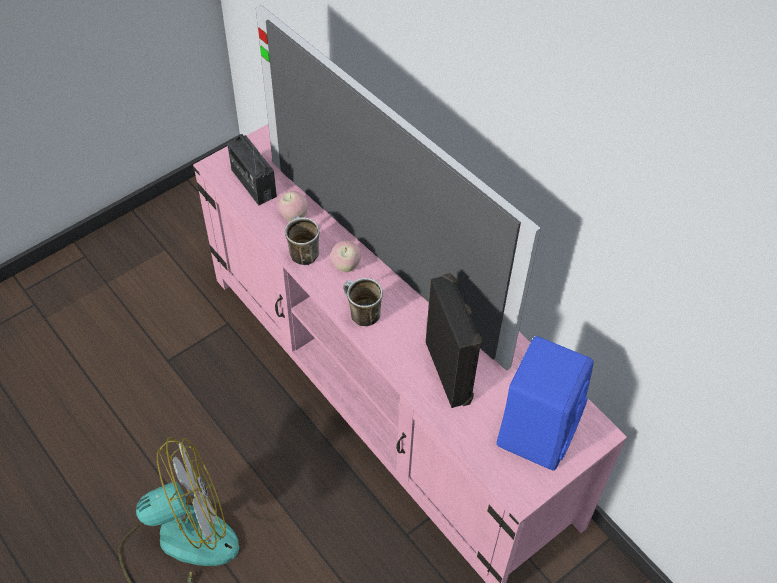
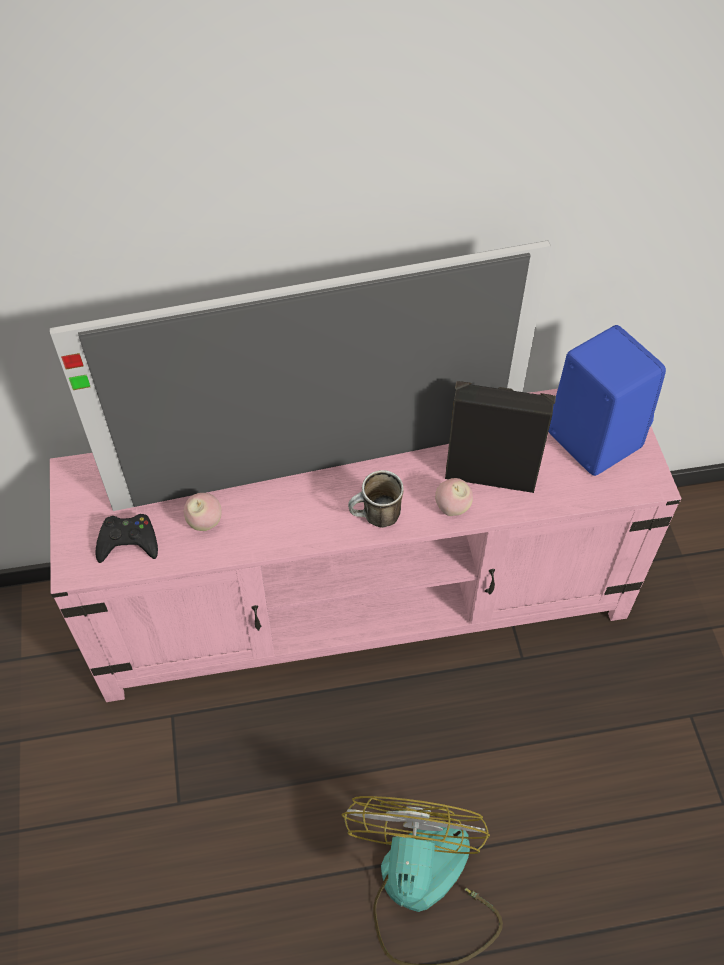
camera: 60 degrees left, 0 degrees up
(253, 183) = (128, 542): radio -> black game controller
(301, 252) = (259, 537): mug -> none
(346, 265) = (305, 504): apple -> apple (452, 508)

